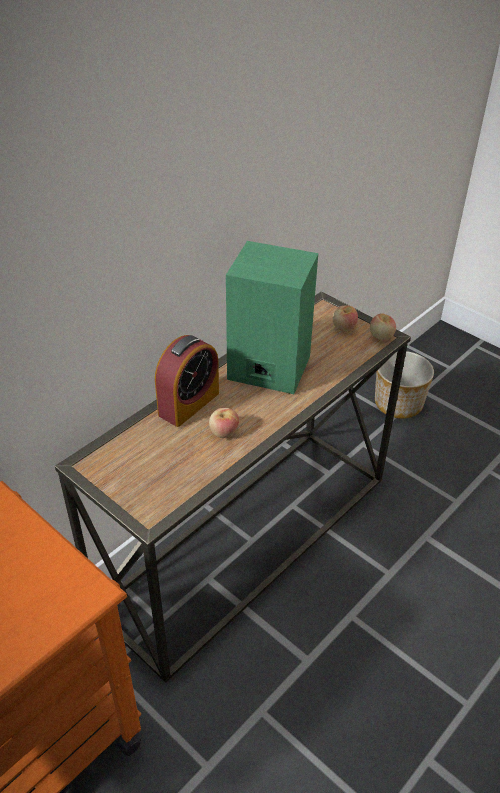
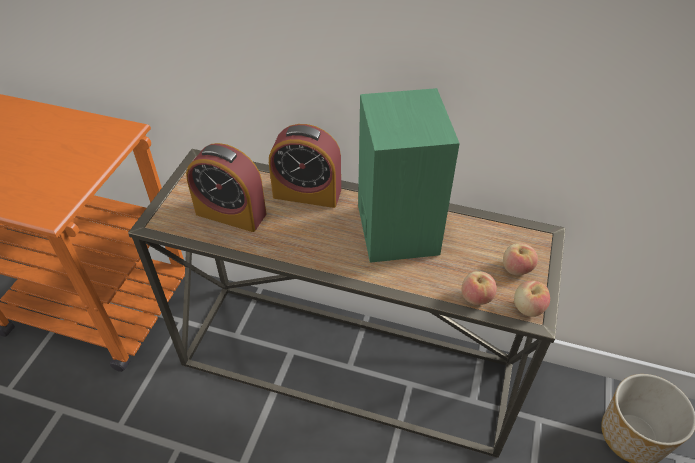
camera: 65 degrees right, 5 degrees up
(176, 461) = (231, 213): none -> alarm clock
(223, 432) = (284, 230): apple -> apple (476, 297)

